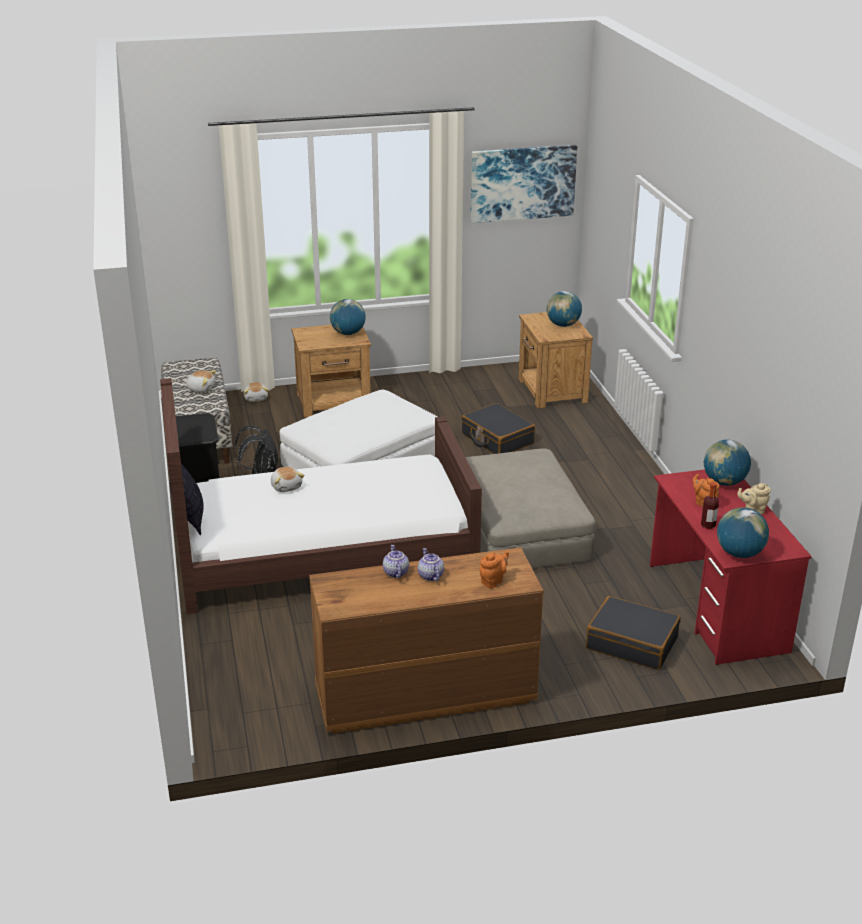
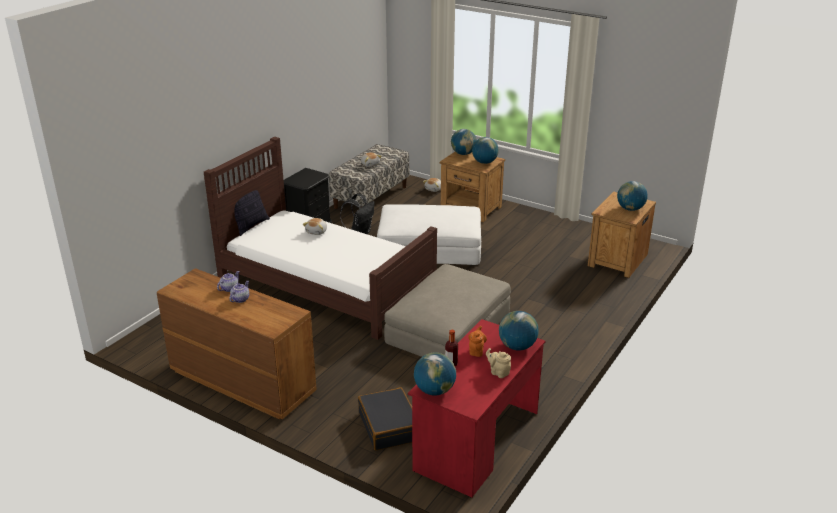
camera: 45 degrees right, 0 degrees up
(308, 332) = (463, 153): none -> globe
(493, 581) = (261, 319): orange teapot -> none
(497, 439) = (527, 272): black suitcase -> none
(522, 183) = (646, 88): picture -> none

